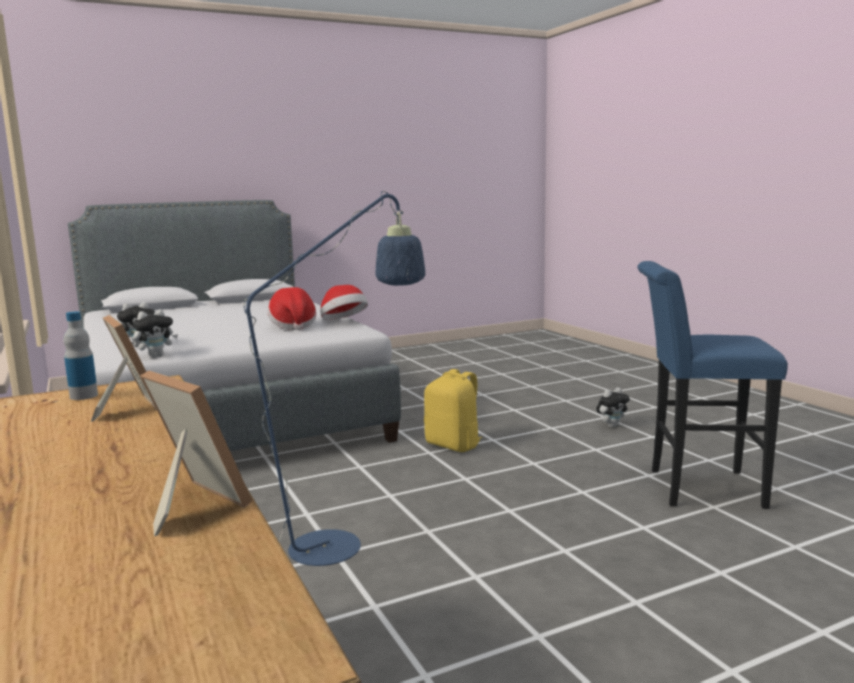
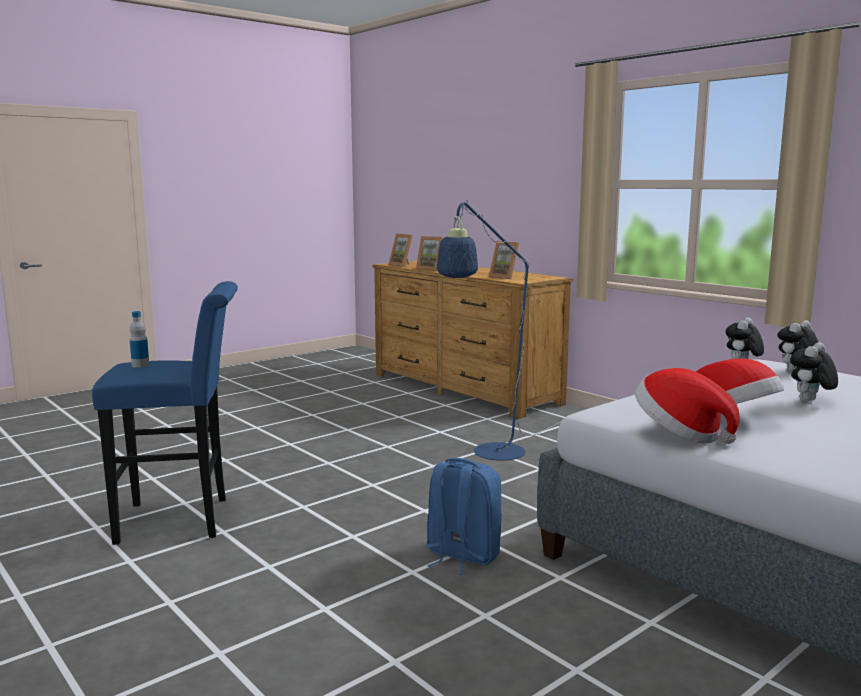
camera: 165 degrees right, 0 degrees up
(84, 396) = (537, 278): bottle -> bottle (140, 365)
(218, 602) = (402, 265): none -> picture frame
(454, 445) = (461, 555): yellow backpack -> blue backpack
(612, 426) = (220, 624): plush toy -> plush toy (810, 402)

